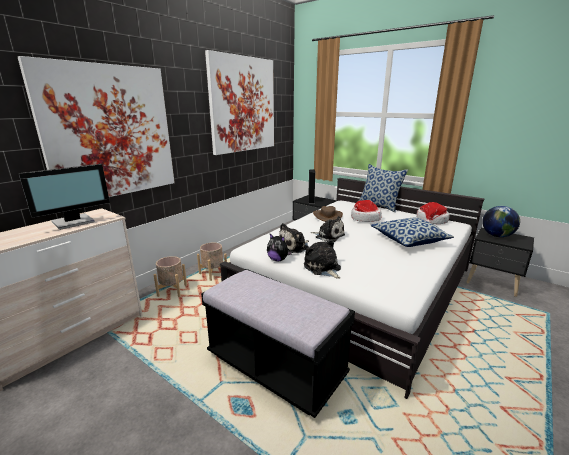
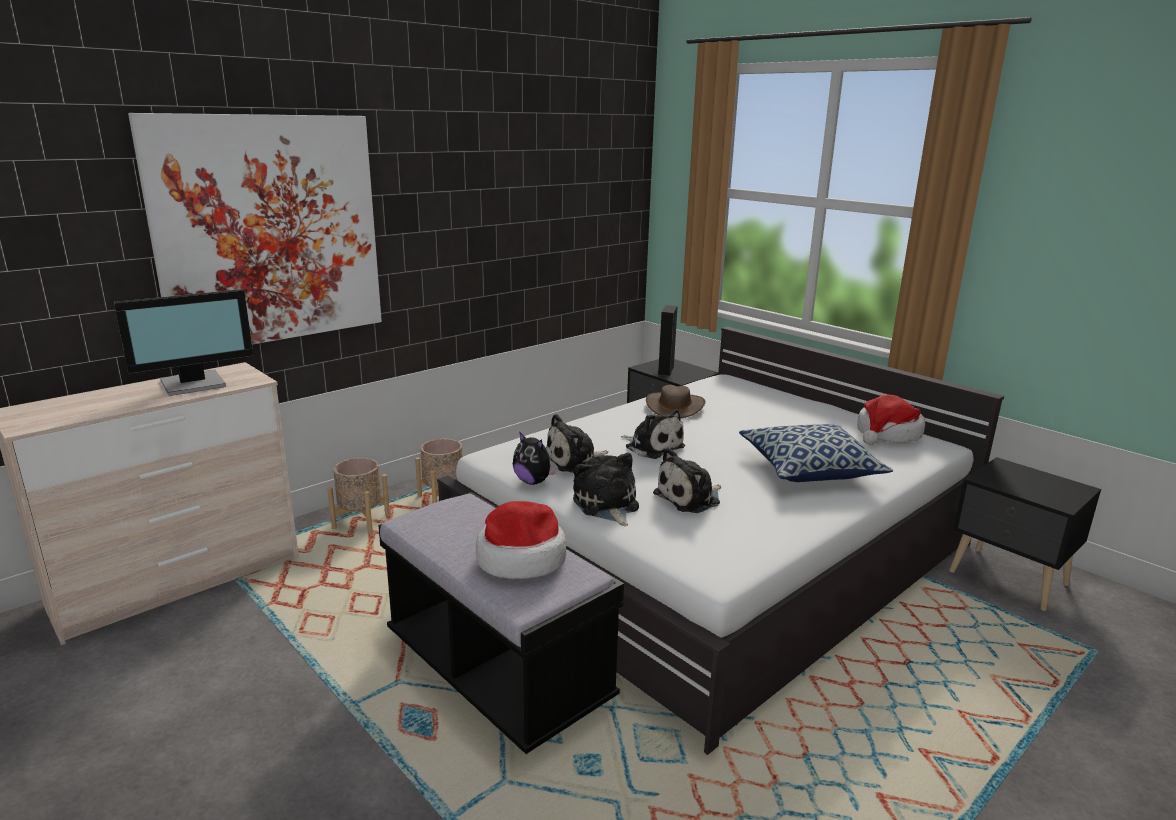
camera: 10 degrees right, 0 degrees up
(243, 105) = (532, 173): picture -> none
(362, 260) = (690, 498): none -> plush toy
(364, 218) = (749, 417): hat -> hat (521, 558)
(379, 206) = (798, 393): pillow -> none
(497, 236) = (1017, 478): globe -> none

